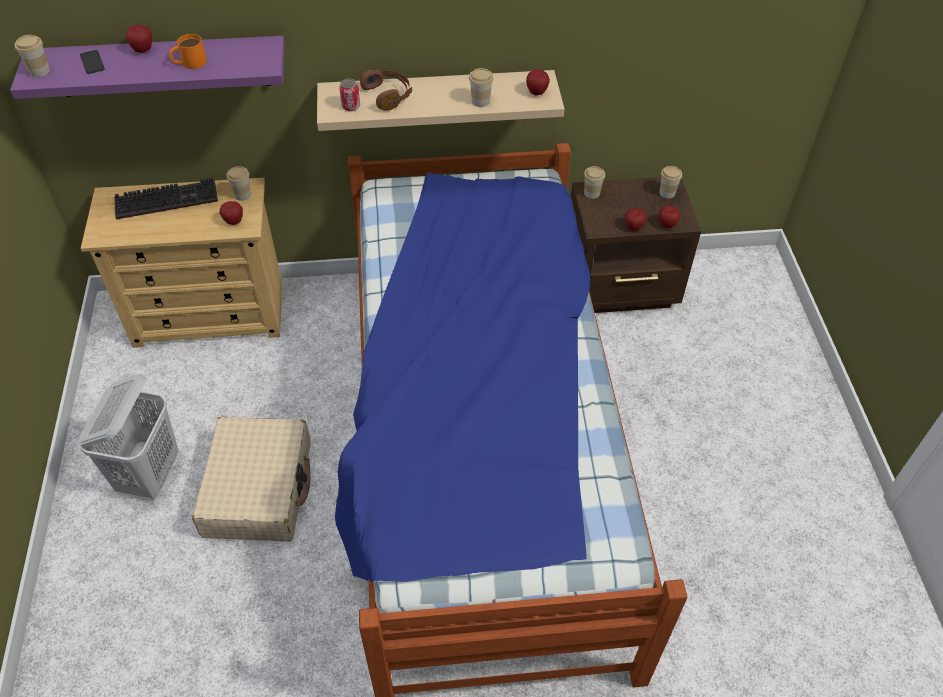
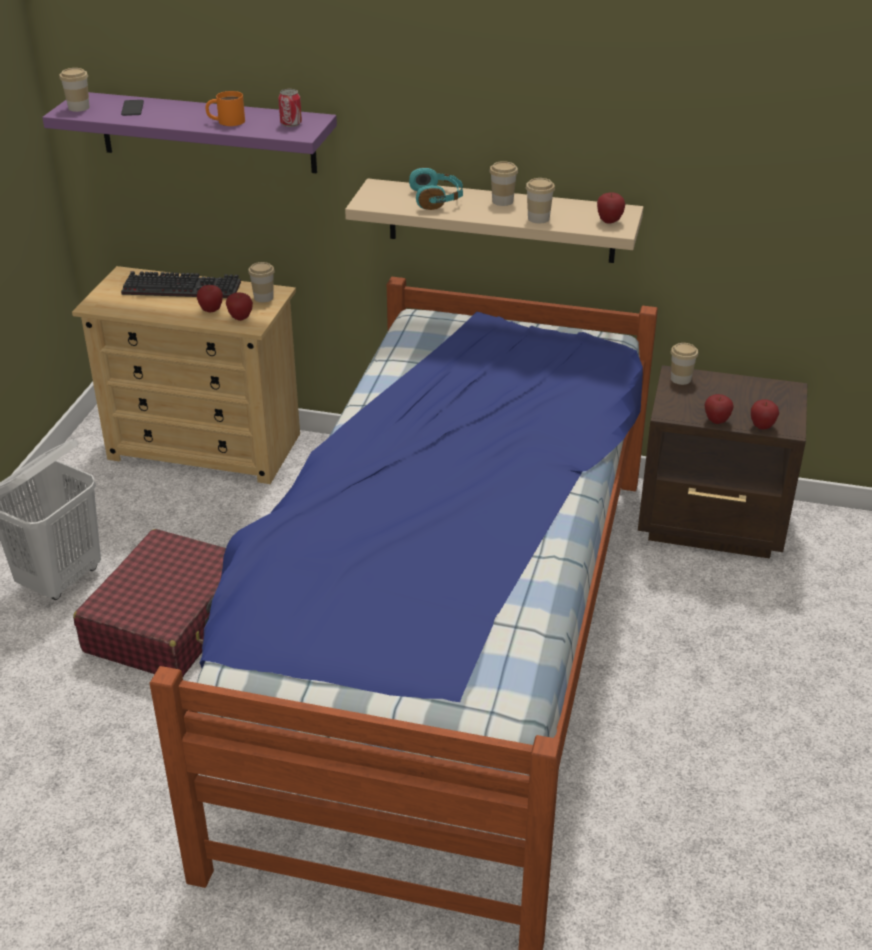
camera: 20 degrees right, 15 degrees down
(143, 50) = (187, 106): apple -> apple (211, 310)
(259, 488) = (170, 622): beige suitcase -> red suitcase
(351, 106) = (390, 201): can -> can (291, 123)
(388, 95) = (437, 199): brown headphones -> turquoise headphones
(667, 193) = (779, 396): cup -> cup (502, 201)

